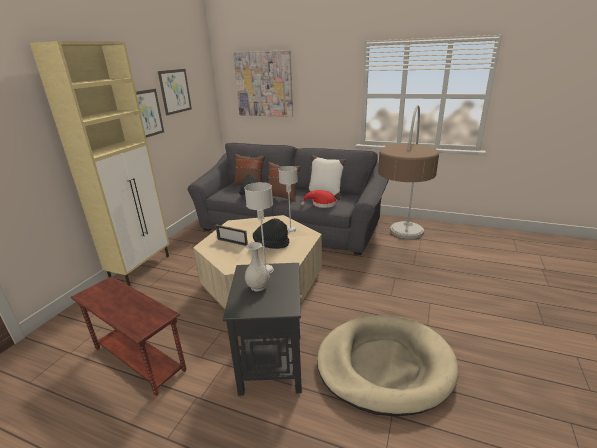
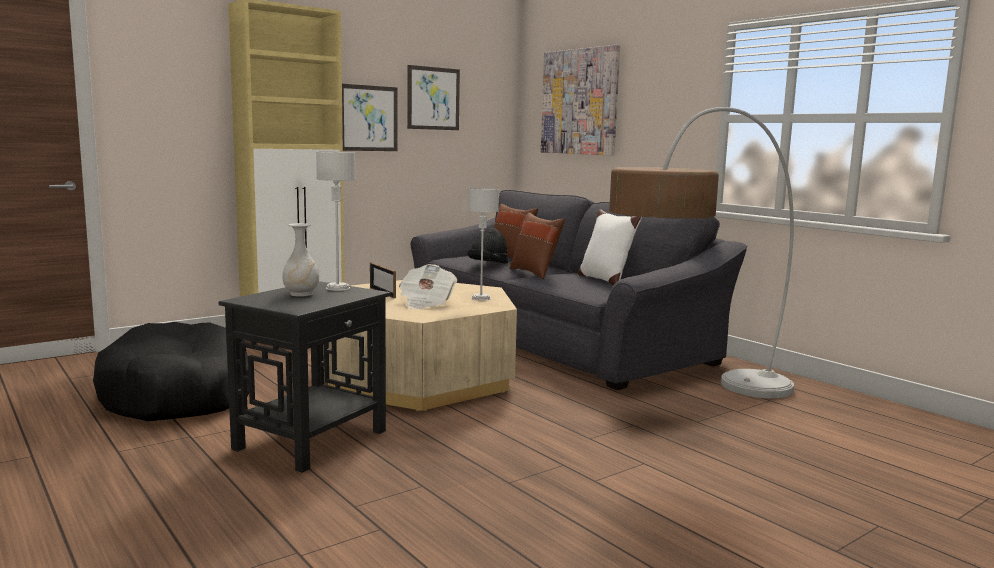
camera: 30 degrees right, 15 degrees down
(139, 360) = (180, 394): brown side table -> black dog bed
(271, 244) = (426, 303): black hat -> newspaper
(322, 204) = (577, 286): red hat -> none
(384, 365) = (451, 490): beige dog bed -> none

